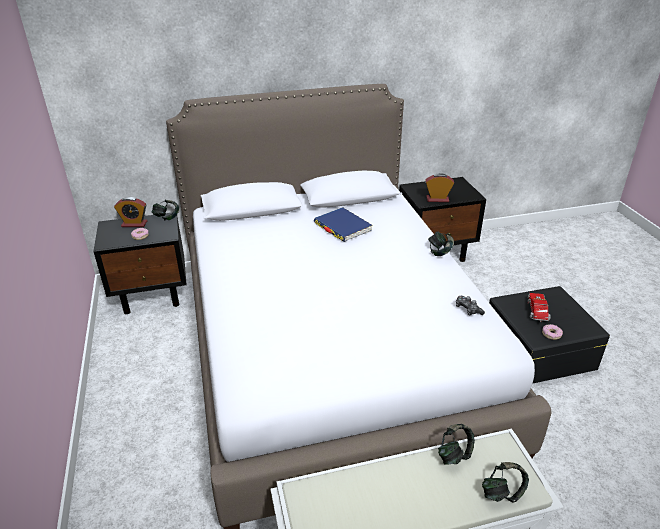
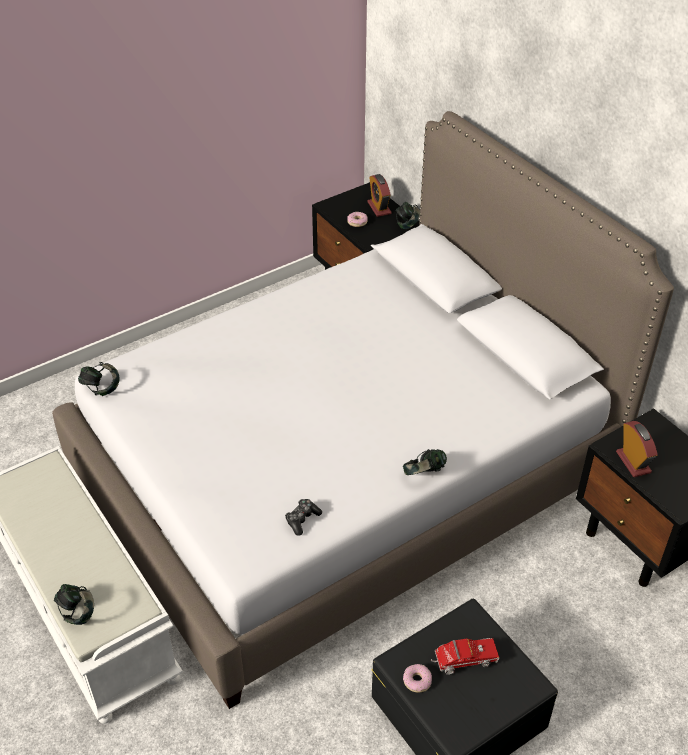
camera: 70 degrees right, 10 degrees up
(342, 227) = (437, 367): blue book -> none
(454, 454) = (117, 567): headphones -> headphones (101, 388)

